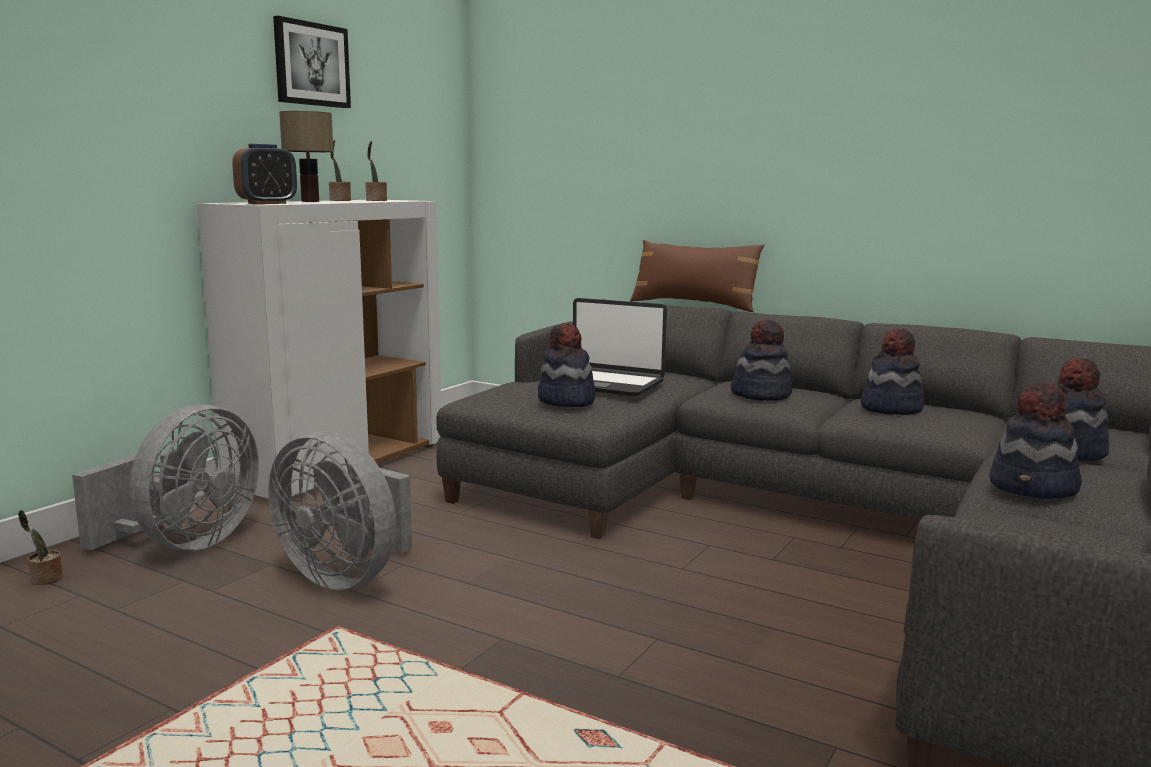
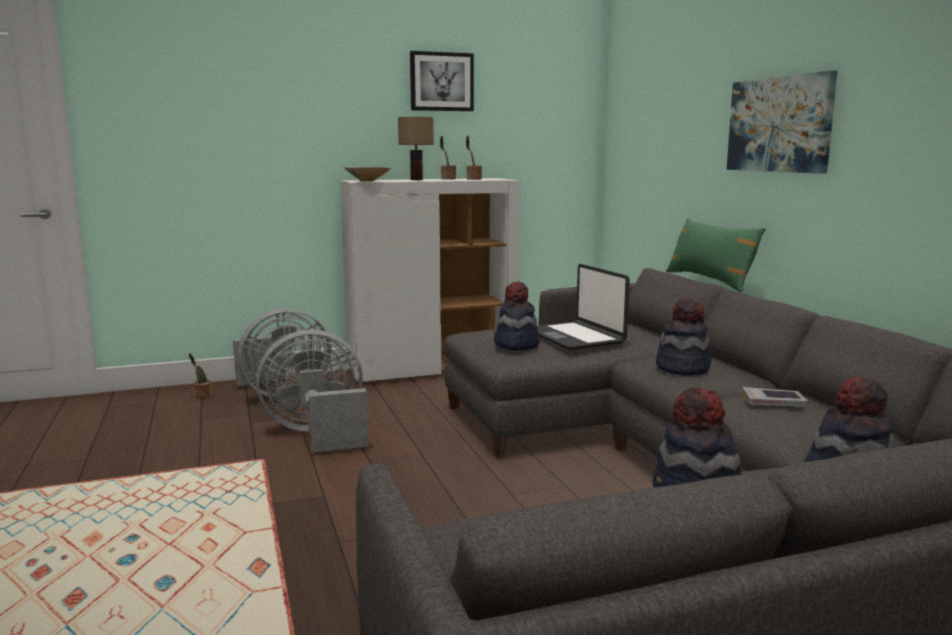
camera: 40 degrees right, 0 degrees up
(267, 203) = (368, 181): alarm clock -> beige bowl
(346, 576) = (317, 434): grey fan -> grey fan turned 90 degrees clockwise
(694, 305) = (710, 281): brown pillow -> green pillow
(767, 139) = (780, 125): none -> picture
(890, 408) = (773, 403): hat -> book

